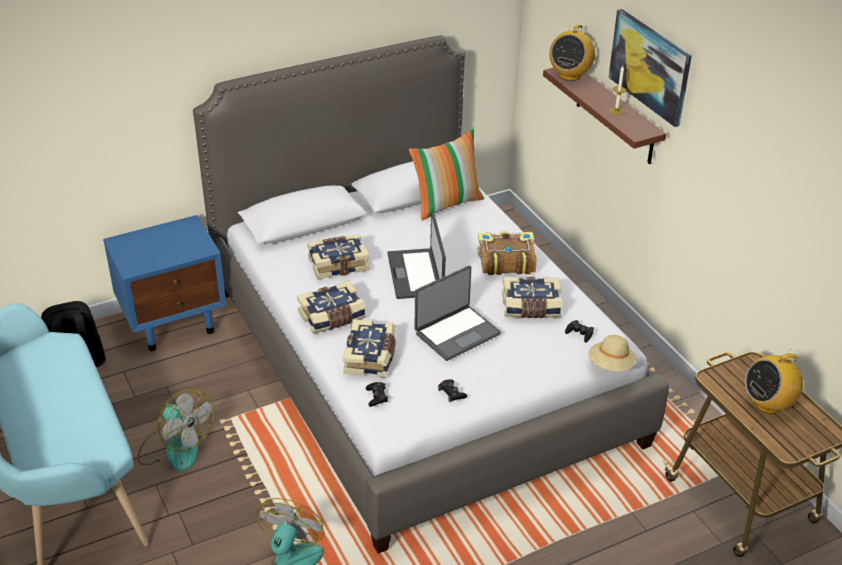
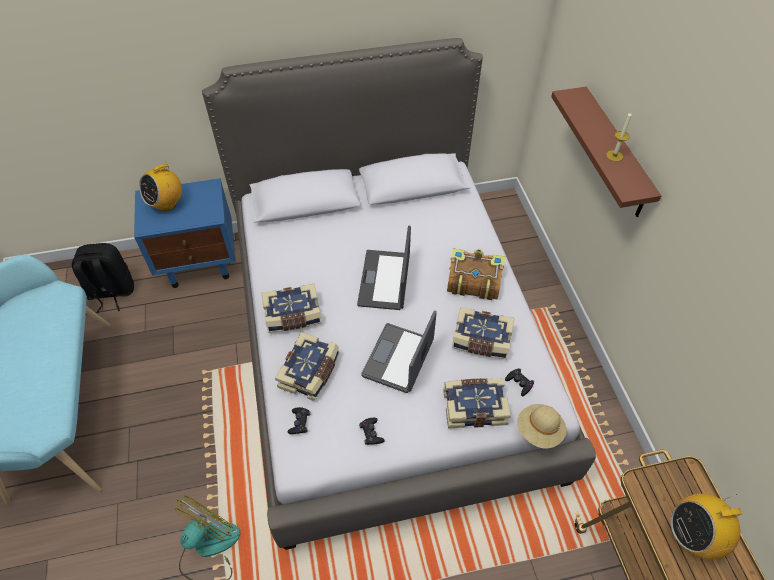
camera: 15 degrees right, 15 degrees up
(175, 448) = (158, 392): fan -> none
(338, 264) = (319, 254): book -> book (474, 406)
(446, 204) = (439, 203): pillow -> none
(456, 333) = (399, 359): laptop -> laptop turned 135 degrees clockwise
(570, 75) = (577, 102): radio -> radio (167, 204)
(650, 66) = (662, 118): picture -> none

